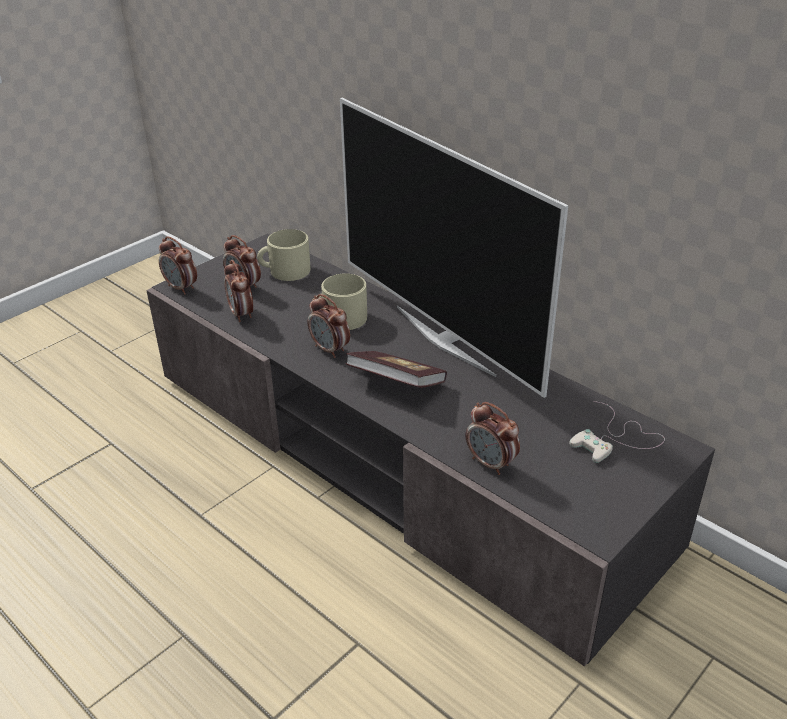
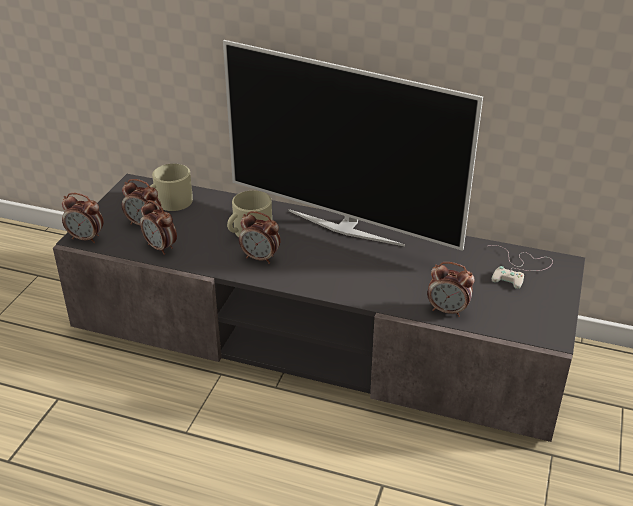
camera: 25 degrees left, 0 degrees up
(396, 384) = (334, 271): book -> none

